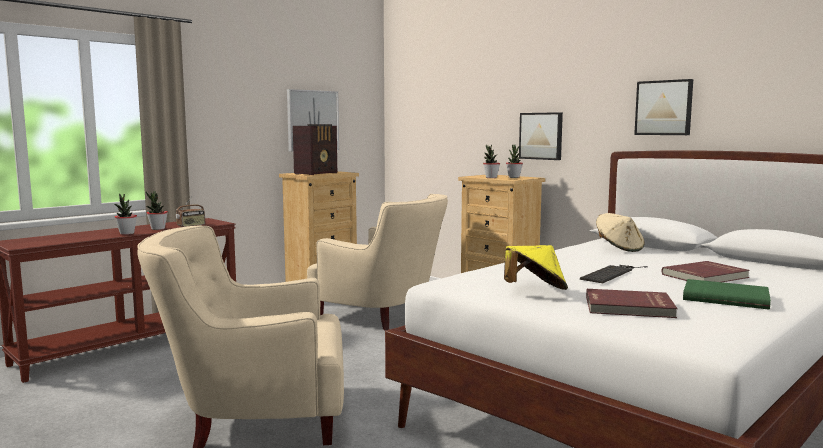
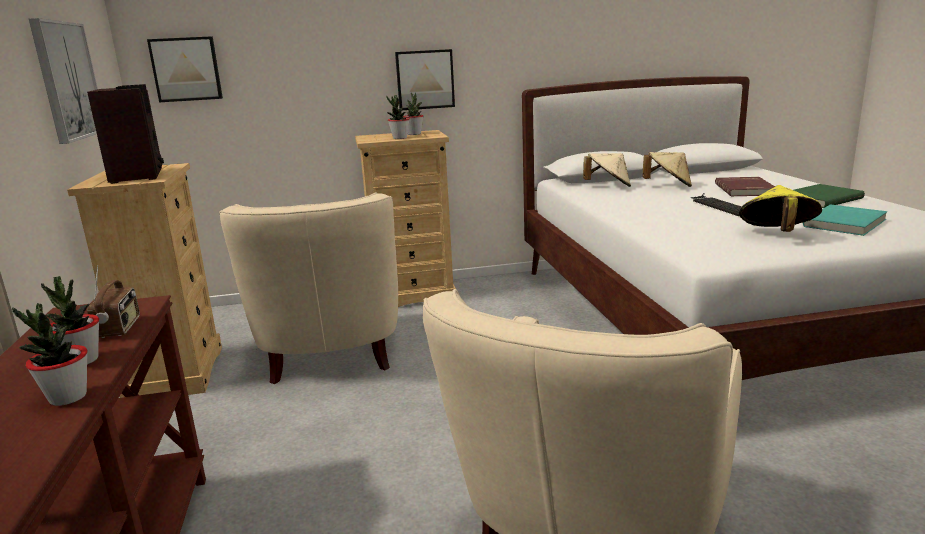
camera: 55 degrees left, 10 degrees up
(382, 315) = (330, 356): beige armchair -> beige armchair turned 105 degrees clockwise
(629, 307) = (846, 223): red book -> turquoise book
(662, 259) = (668, 186): none -> beige hat
(664, 108) = (566, 40): picture -> picture (186, 69)

